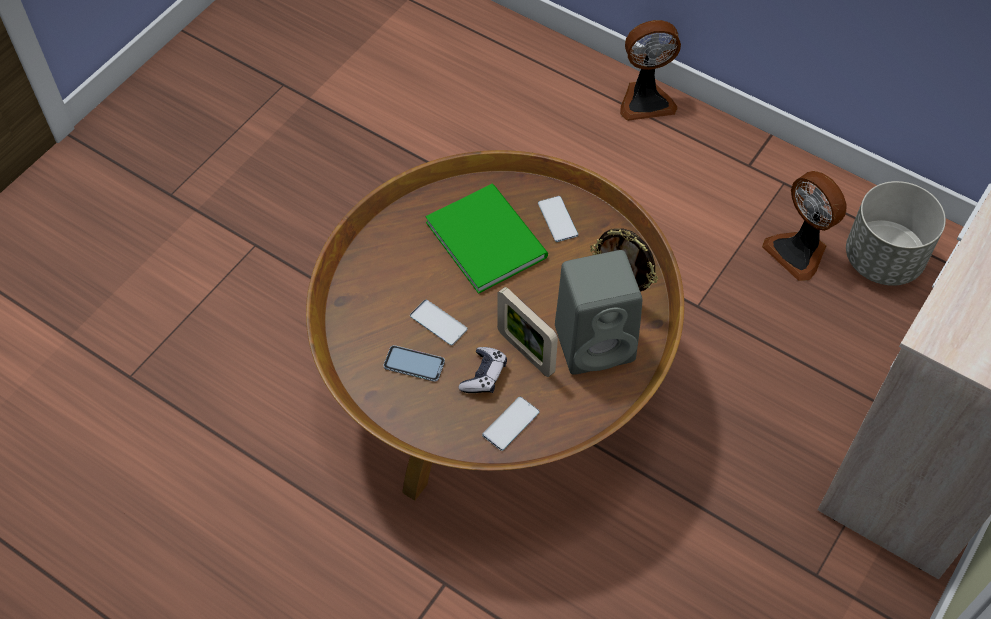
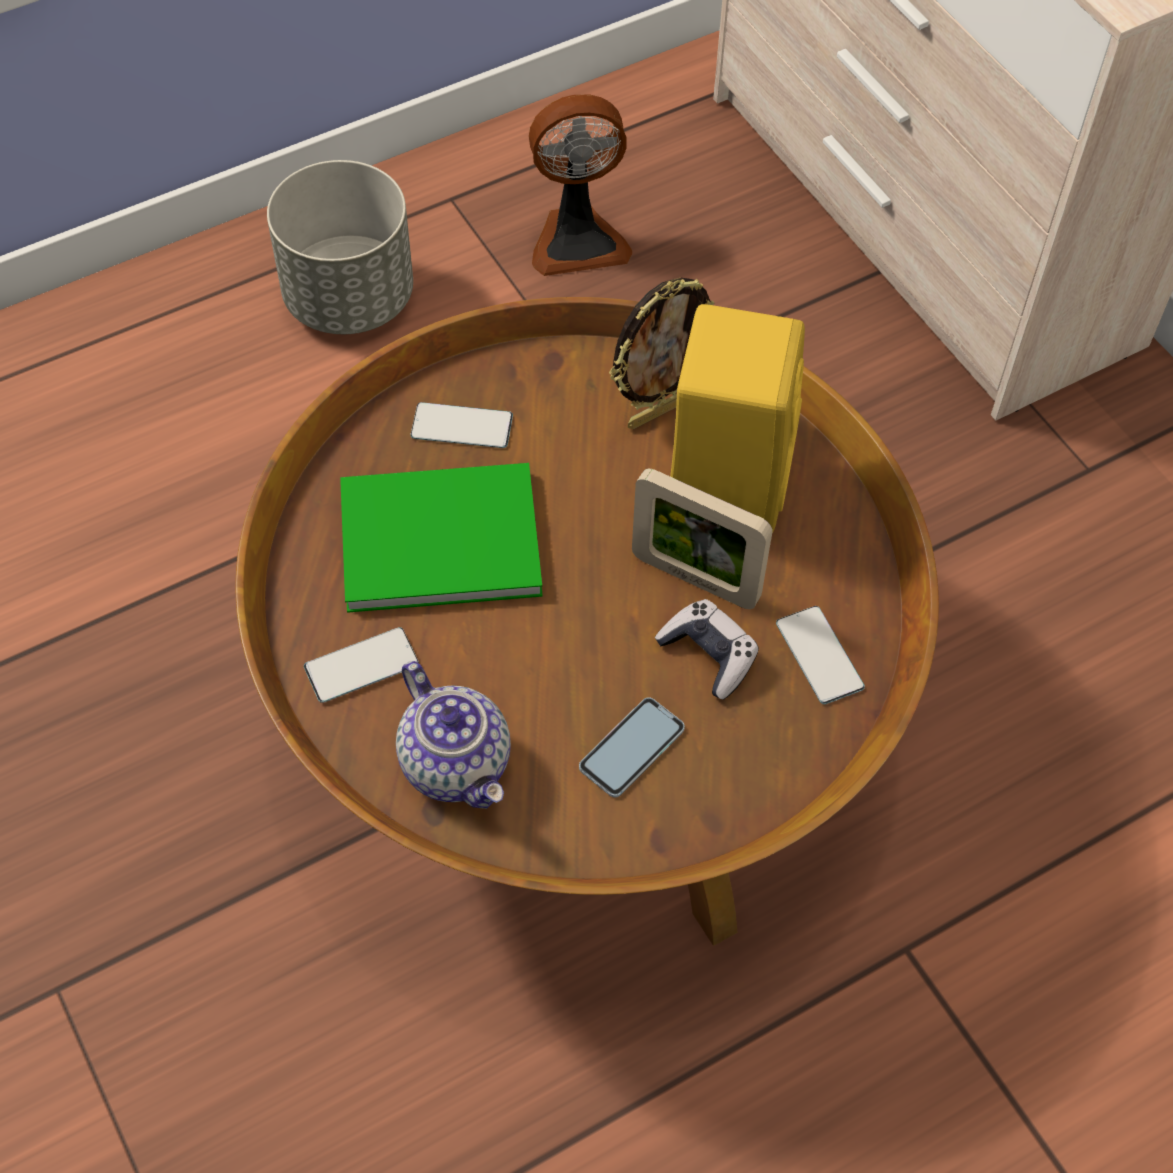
camera: 65 degrees left, 0 degrees up
(369, 299) = (457, 764): none -> teapot
(438, 322) = (568, 678): phone -> phone (361, 665)
(525, 352) = (695, 579): picture frame -> picture frame turned 45 degrees clockwise
(597, 342) = (727, 477): grey speaker -> yellow speaker
(645, 100) = (179, 282): fan -> none
(882, 259) = (648, 161): grey planter -> grey planter (349, 299)

